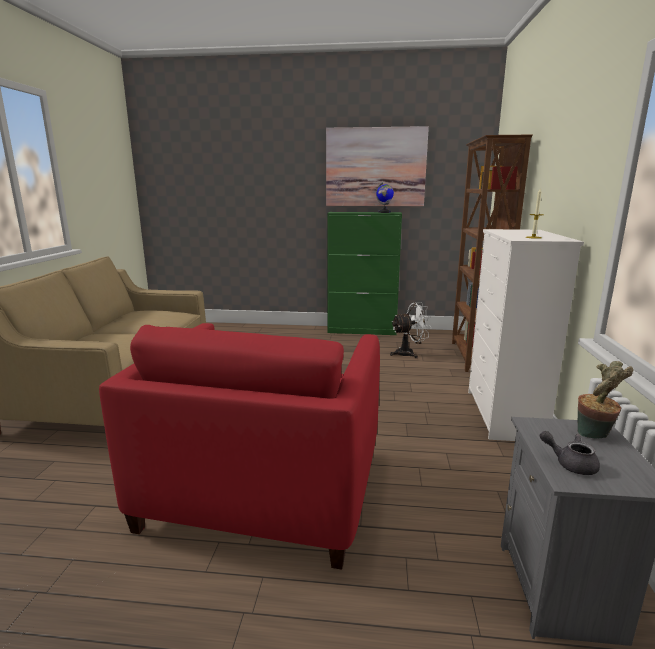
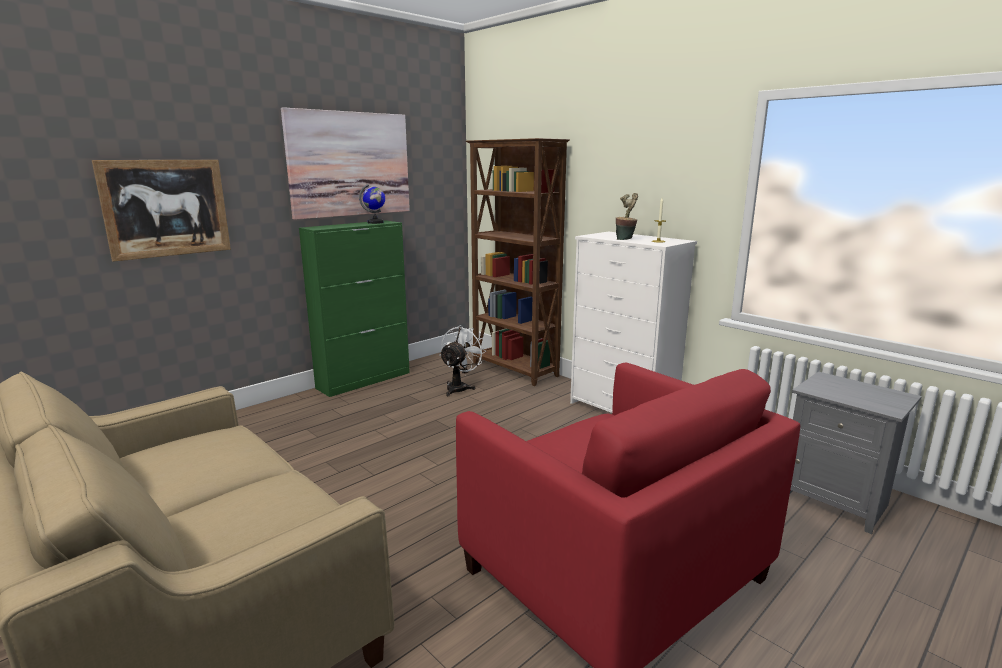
camera: 50 degrees left, 0 degrees up
(251, 193) = (166, 208): none -> picture
(570, 464) = (870, 402): grey teapot -> none
(594, 435) = (836, 382): potted plant -> potted plant (626, 239)

